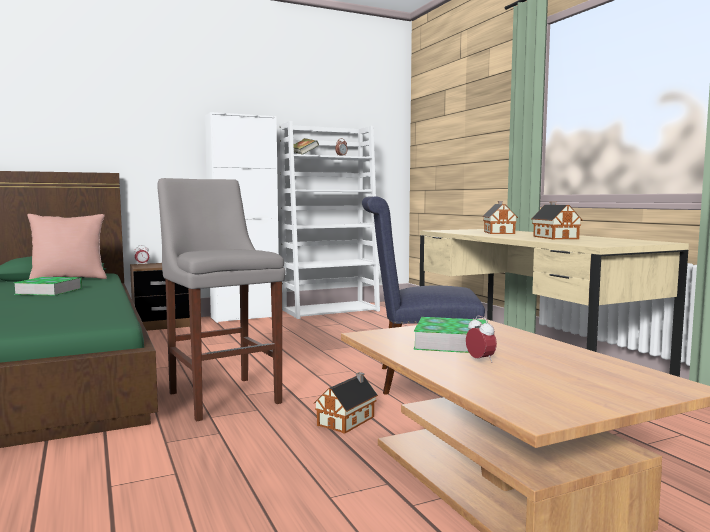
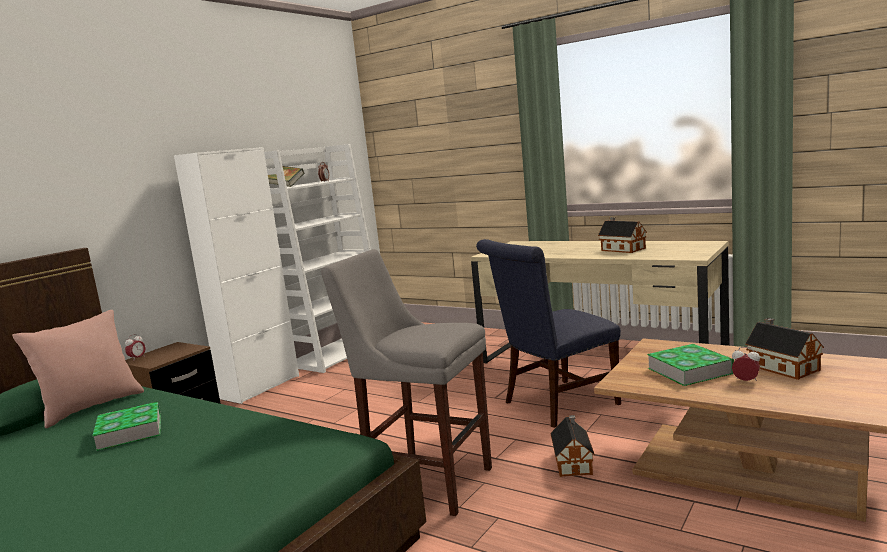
camera: 30 degrees left, 5 degrees up
(499, 232) = (551, 248): toy house -> toy house (782, 367)

